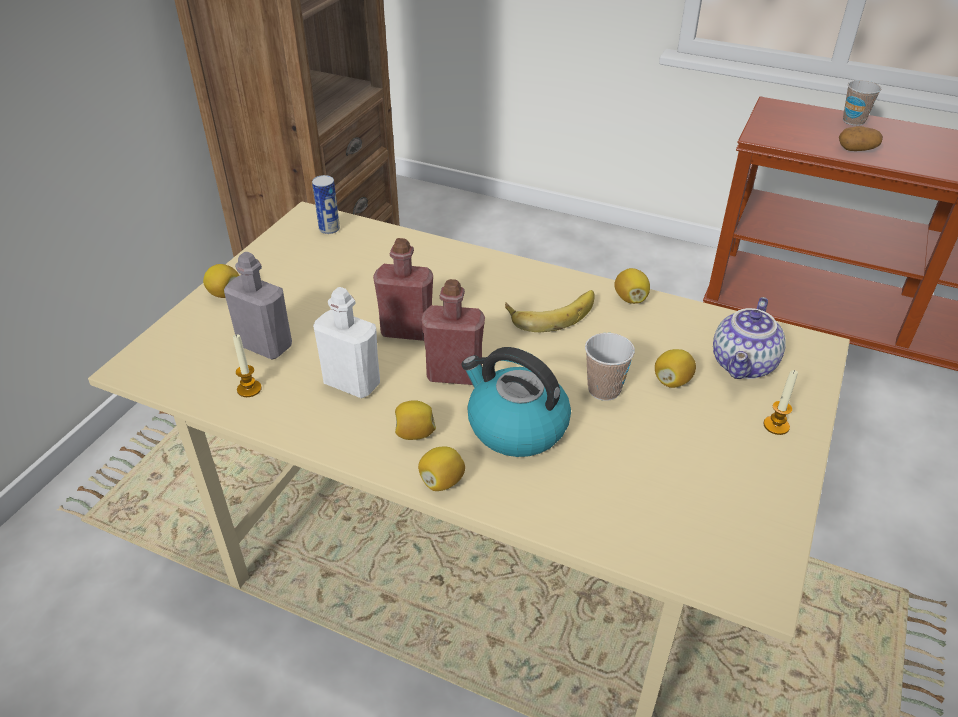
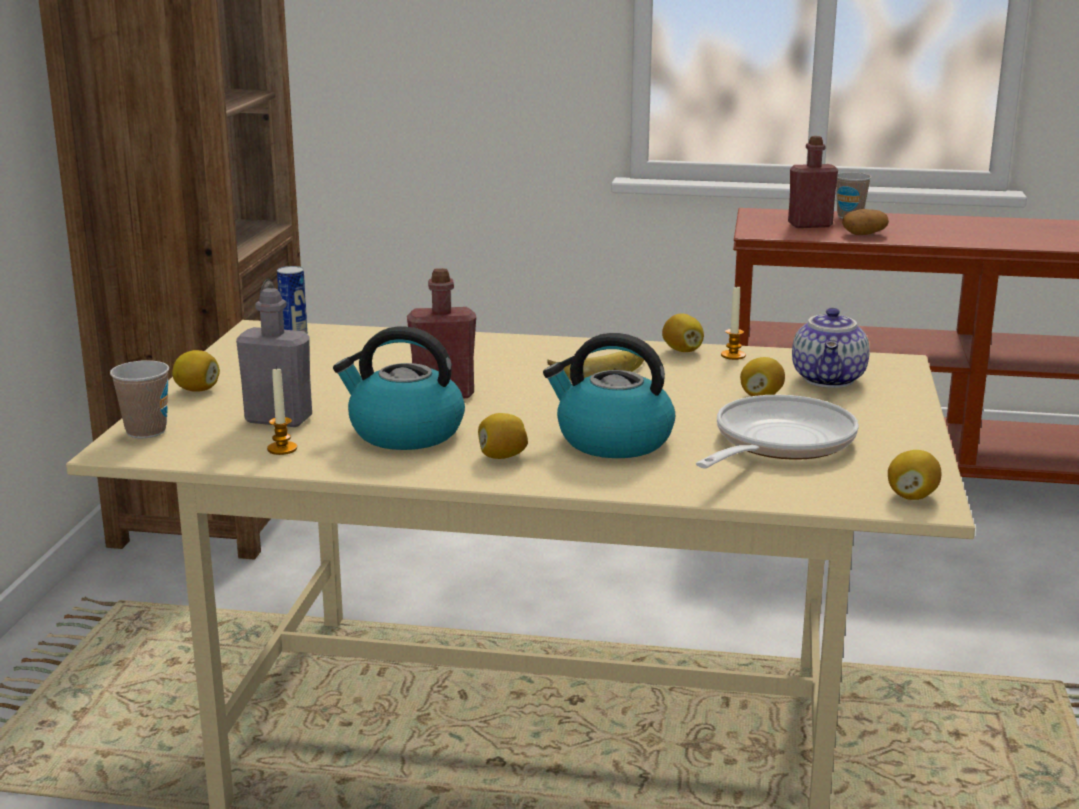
camera: 15 degrees left, 20 degrees down
(352, 383) = (404, 433): white bottle -> kettle
(442, 481) = (555, 482): lemon -> lemon (912, 496)
(454, 374) = (519, 416): red bottle -> red bottle (810, 225)
(604, 390) = (692, 409): cup -> cup (146, 431)
(658, 459) = (777, 443): none -> frying pan
(776, 426) = (884, 412): candle -> candle (733, 355)

